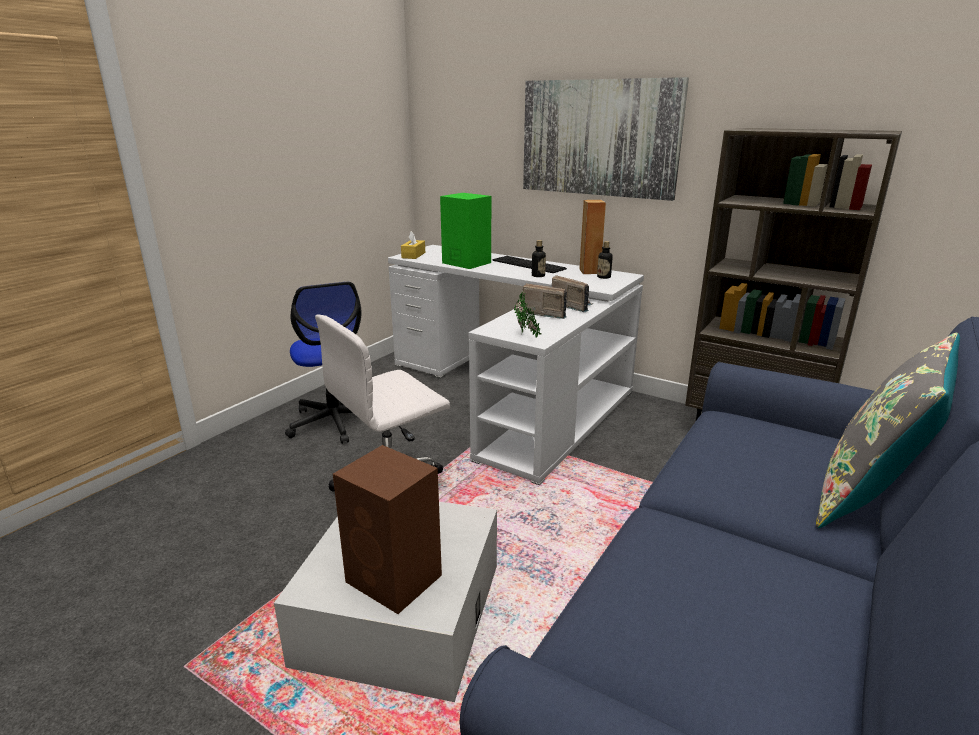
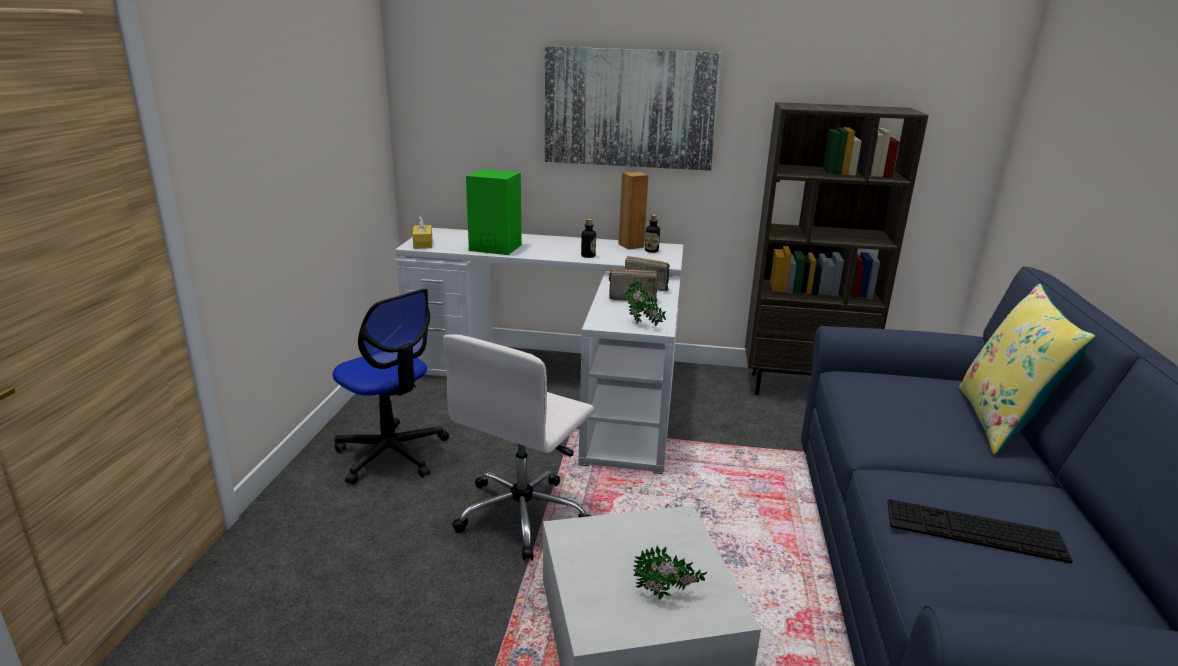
camera: 25 degrees left, 0 degrees up
(395, 579) = (667, 596): brown speaker -> potted plant
(528, 264) = (562, 243): keyboard -> keyboard (974, 530)
(869, 497) = (1001, 422): grey pillow -> yellow pillow

